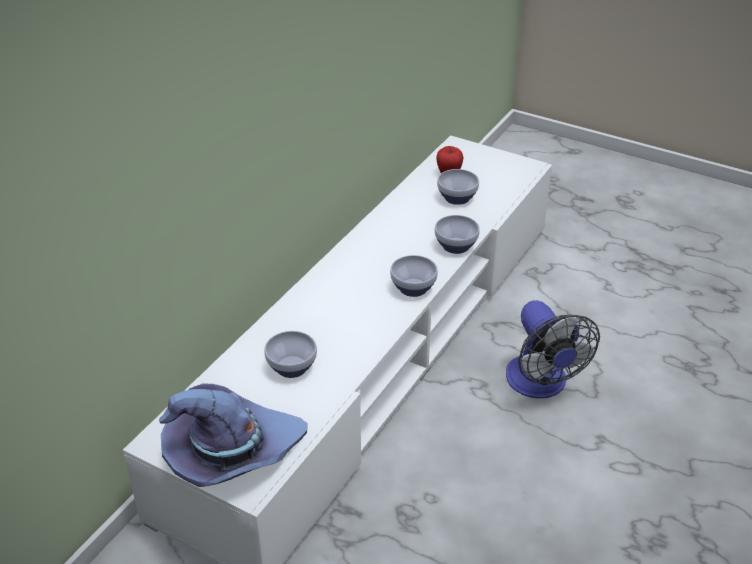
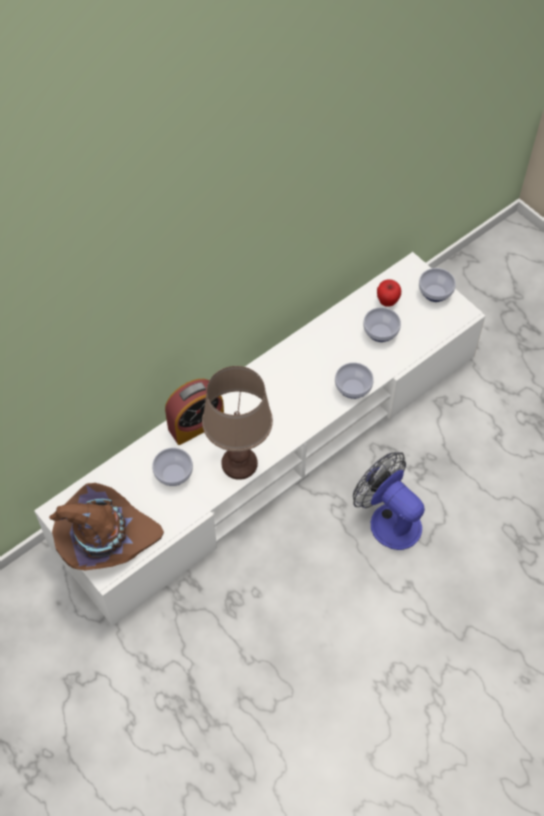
camera: 20 degrees right, 20 degrees up
(231, 452) = (104, 537): purple hat -> brown hat
(296, 316) = (196, 424): none -> alarm clock
(366, 338) = (240, 464): none -> brown table lamp
(413, 287) = (298, 423): bowl -> bowl (435, 292)
(541, 384) = (388, 519): fan -> fan turned 135 degrees clockwise

